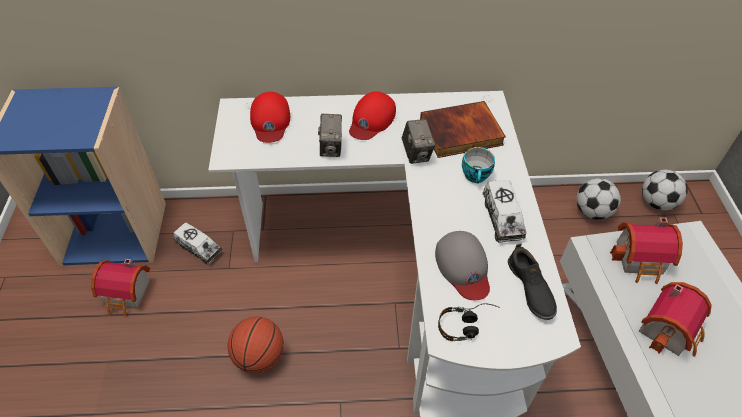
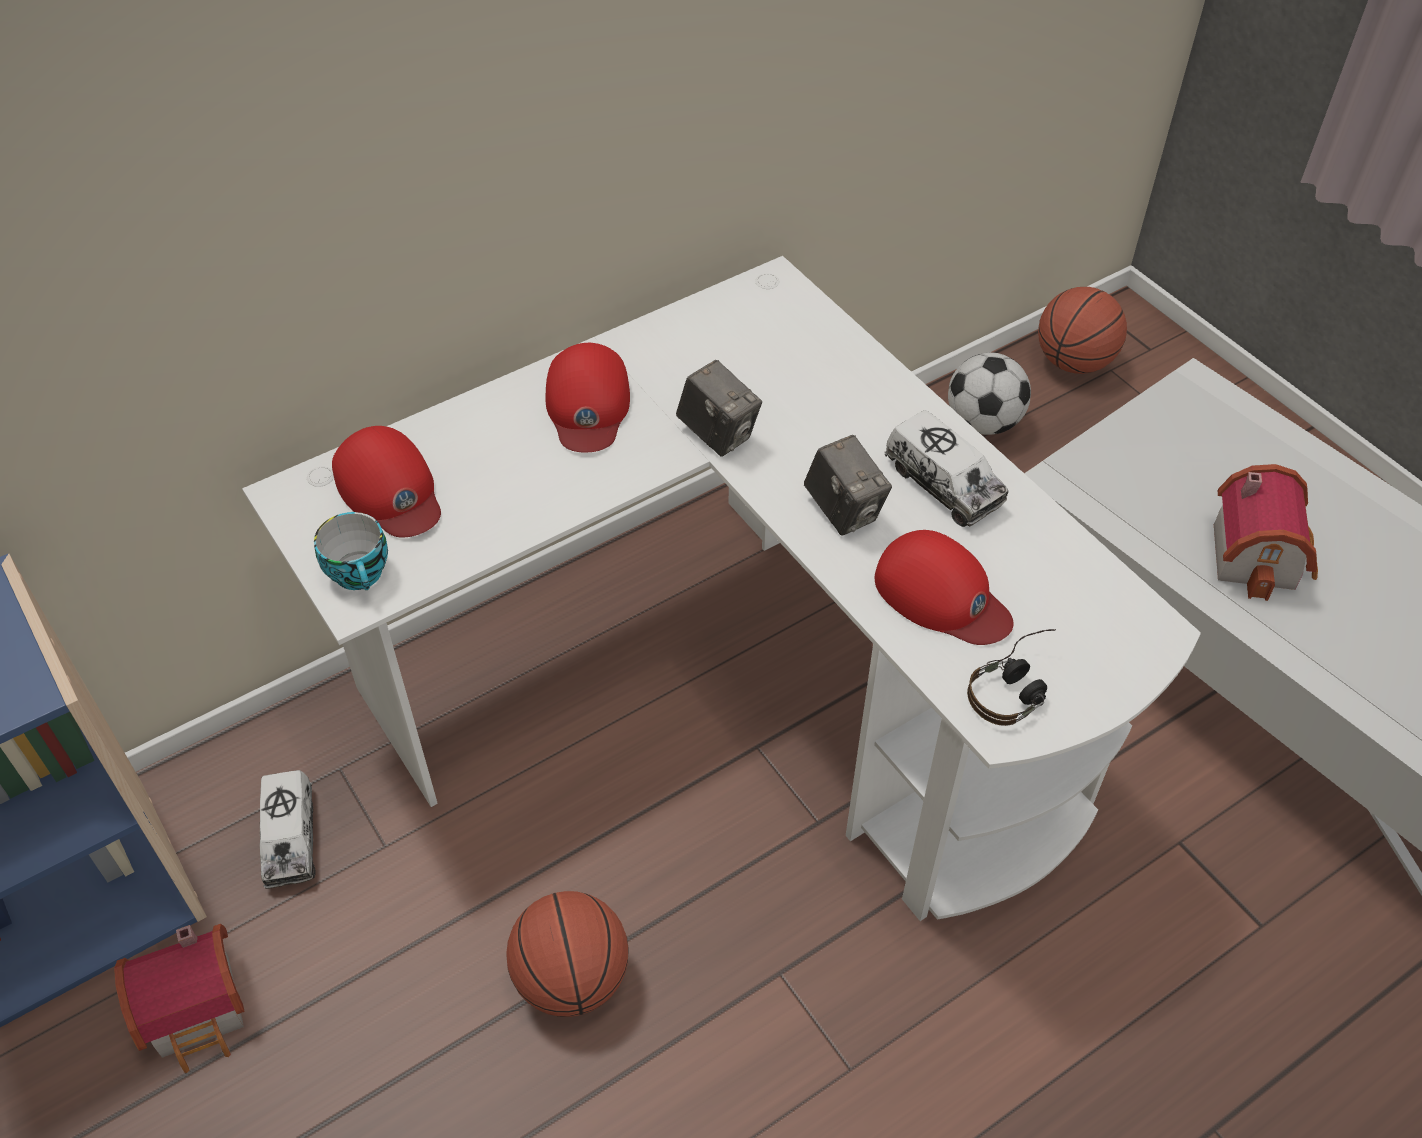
camera: 30 degrees left, 0 degrees up
(199, 248) = (290, 839): toy truck -> toy truck turned 75 degrees clockwise
(331, 148) = (552, 490): camera -> camera (844, 510)
(461, 133) = (768, 364): book -> none
(463, 267) = (941, 595): grey cap -> red cap
(476, 176) = (850, 430): cup -> cup (361, 574)
(530, 288) = (1067, 579): black shoe -> none
(641, 260) = (1151, 463): toy house -> none
(656, 203) = (1073, 362): football -> basketball

